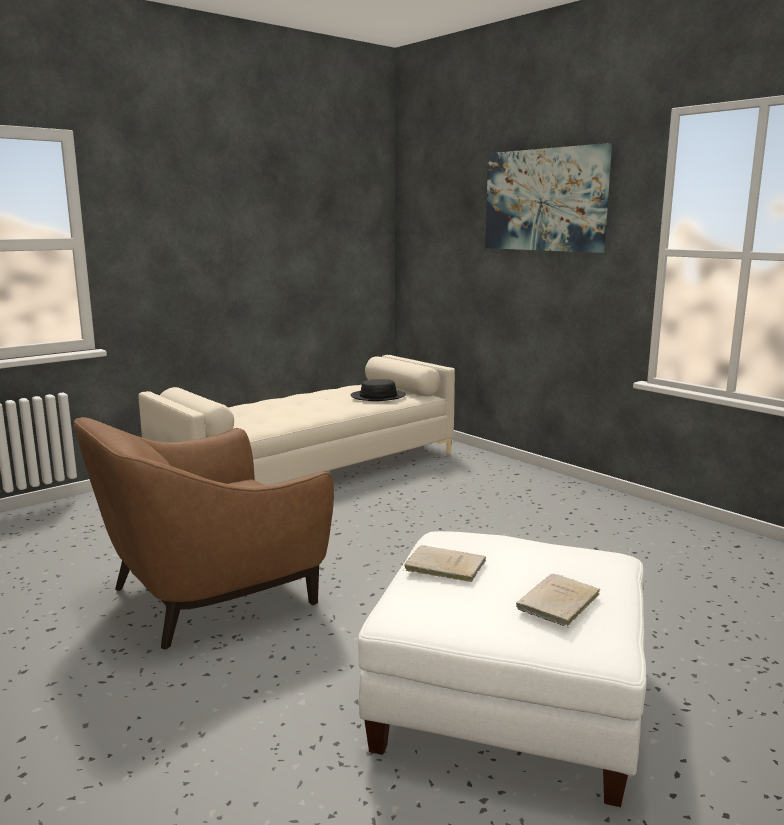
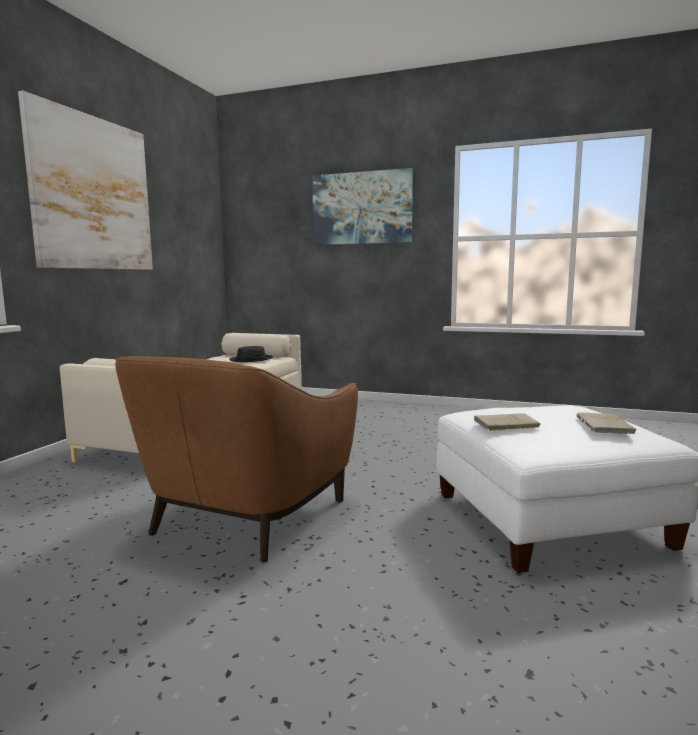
camera: 30 degrees left, 5 degrees down
(201, 203) = (93, 194): none -> picture

